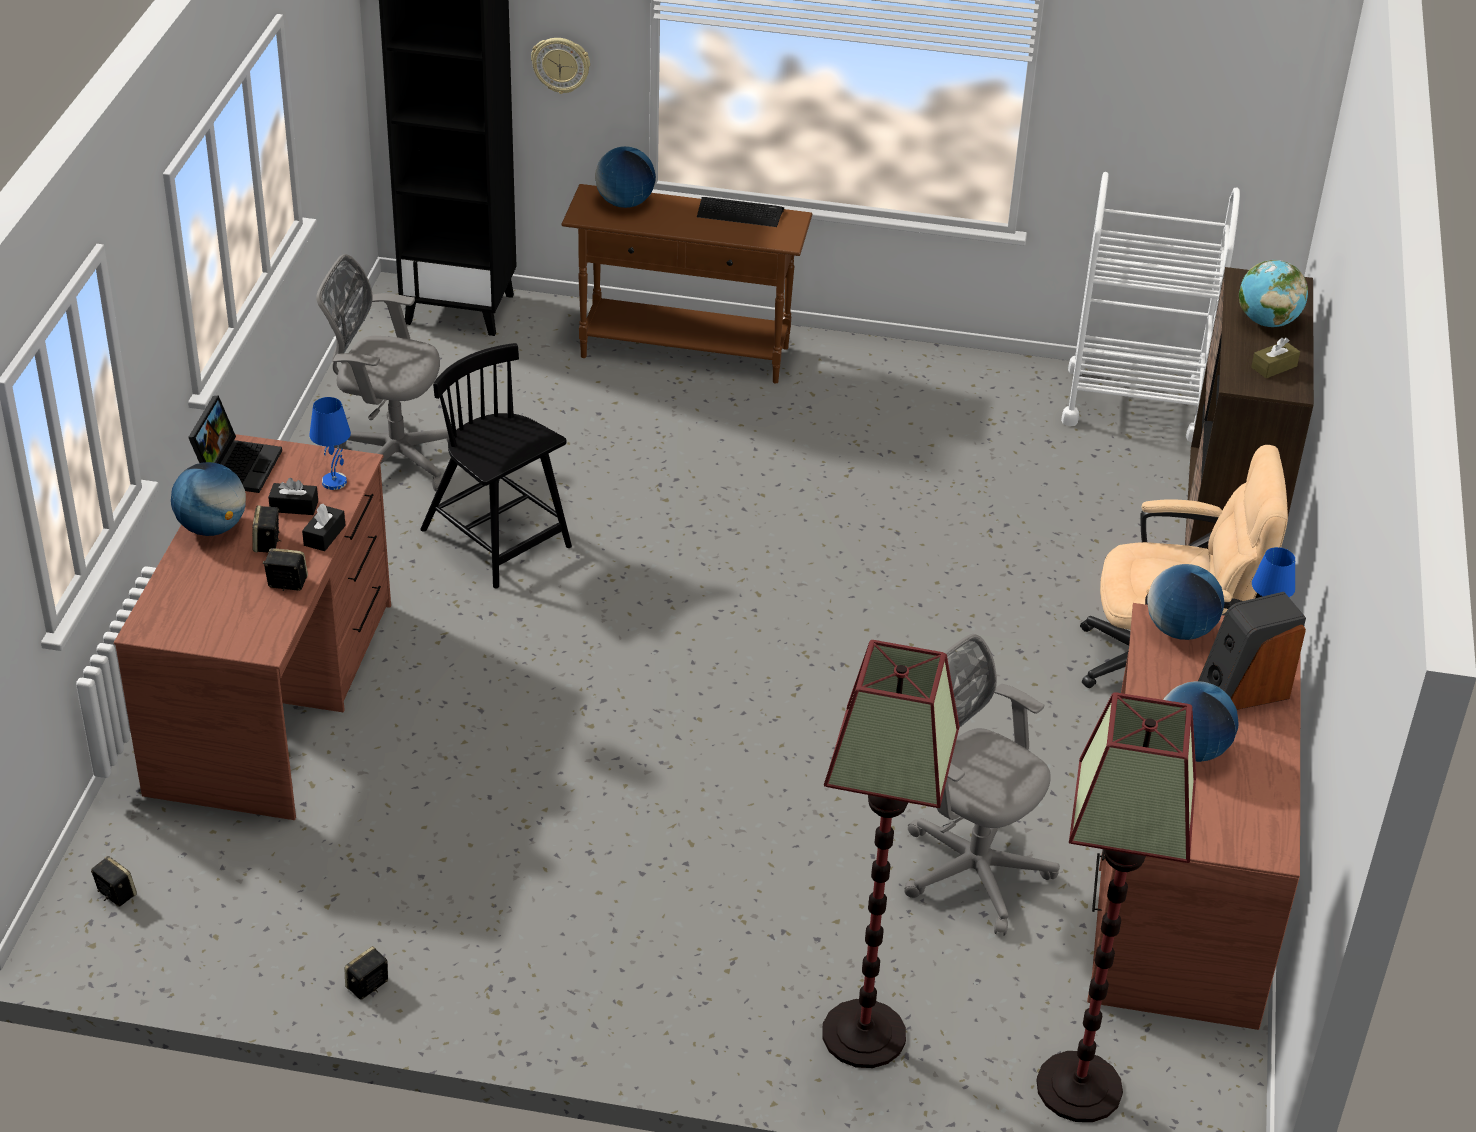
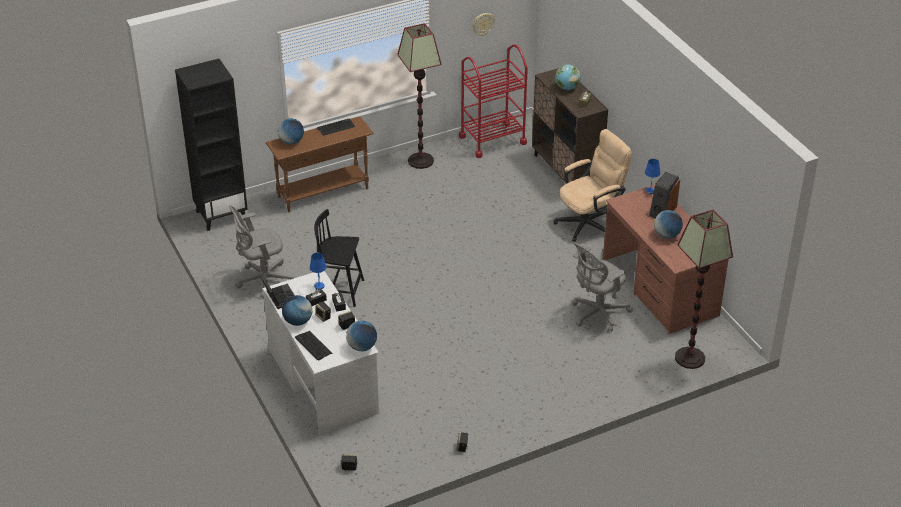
camera: 35 degrees left, 0 degrees up
(178, 588) = (313, 346): none -> keyboard
(274, 696) = (323, 380): brown desk -> white desk
(561, 64) = (244, 96): wall clock -> wall clock (483, 24)
(864, 1034) = (619, 377): floor lamp -> floor lamp (421, 160)
(969, 867) = (597, 314): grey office chair -> grey office chair turned 45 degrees counterclockwise
(1133, 404) = (492, 140): white cart -> red cart
(1179, 630) = (627, 201): globe -> globe (362, 347)

